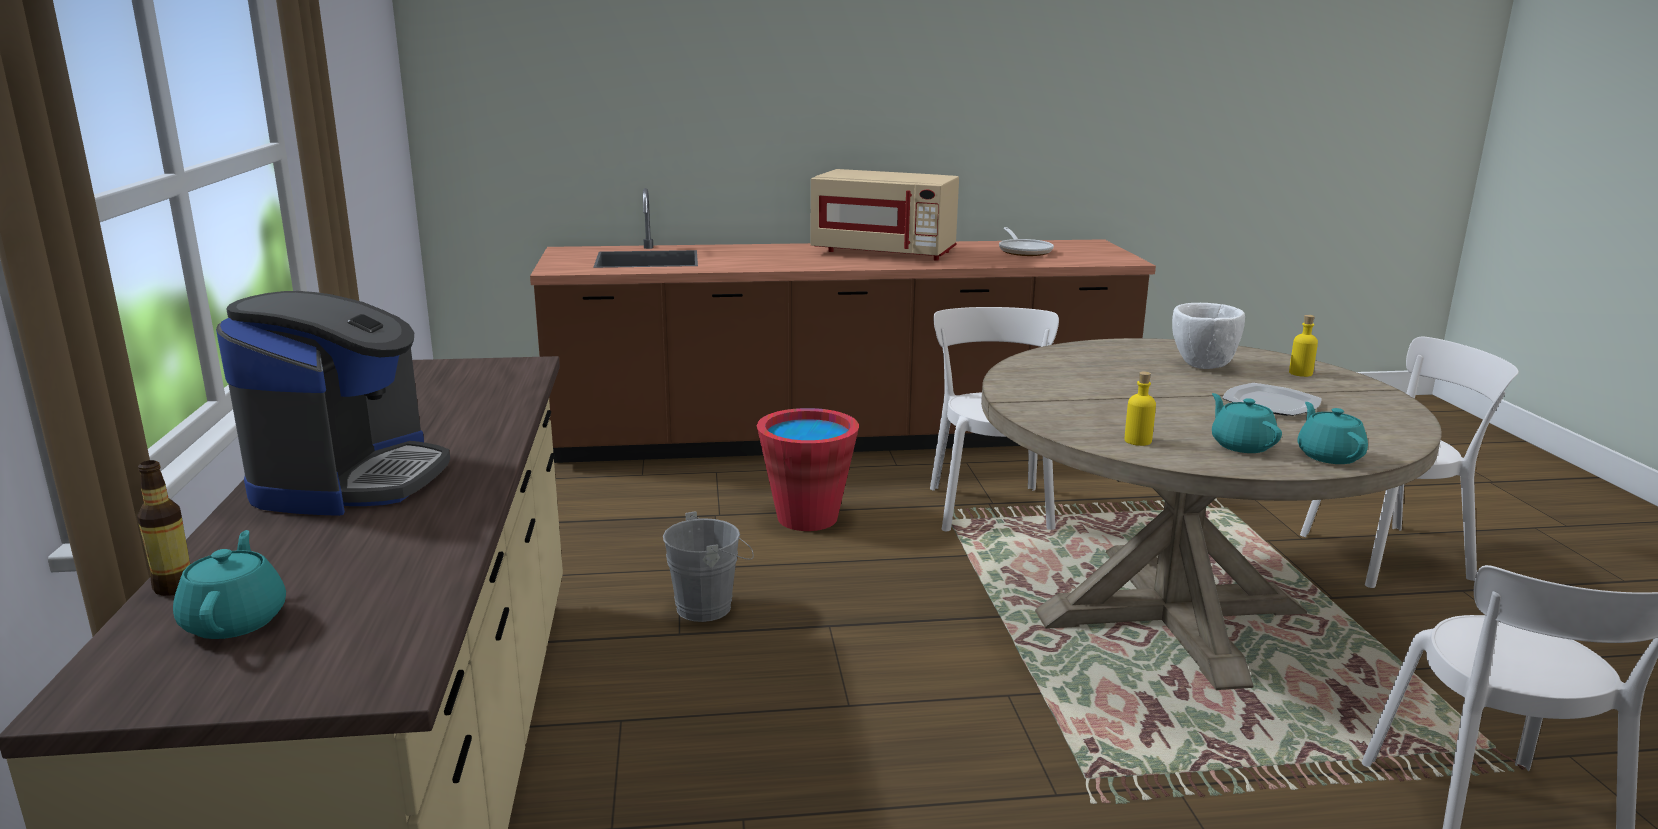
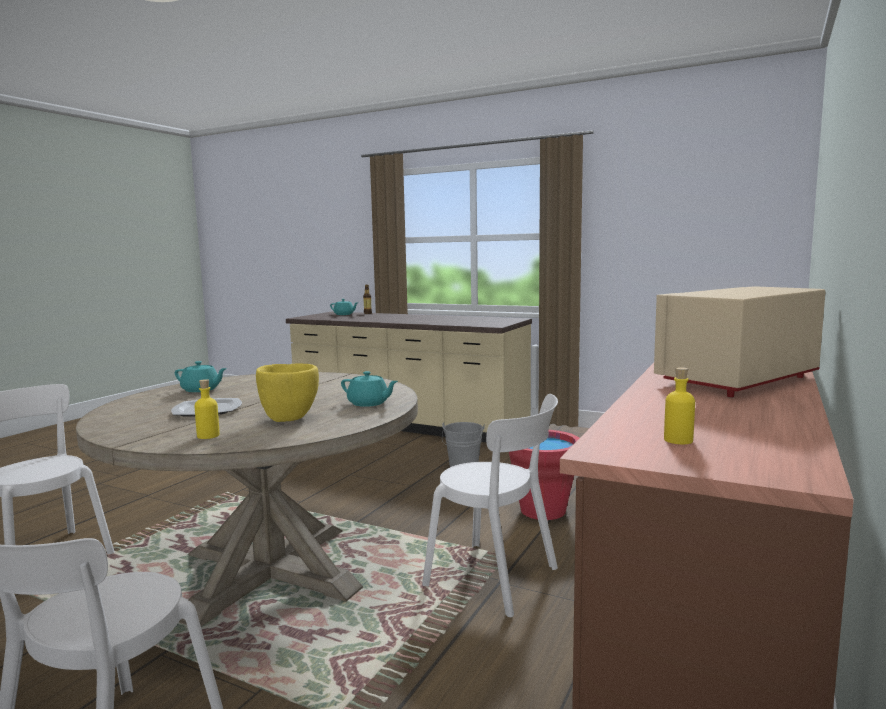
camera: 125 degrees right, 10 degrees down
(350, 479) = (406, 317): coffee machine -> none
(1024, 251) = (723, 423): frying pan -> none
(1137, 441) = (253, 379): yellow bottle -> yellow bottle (678, 440)
(1202, 366) = (289, 418): white bowl -> yellow bowl
(1329, 456) = (149, 397): turquoise teapot -> turquoise teapot (369, 403)

